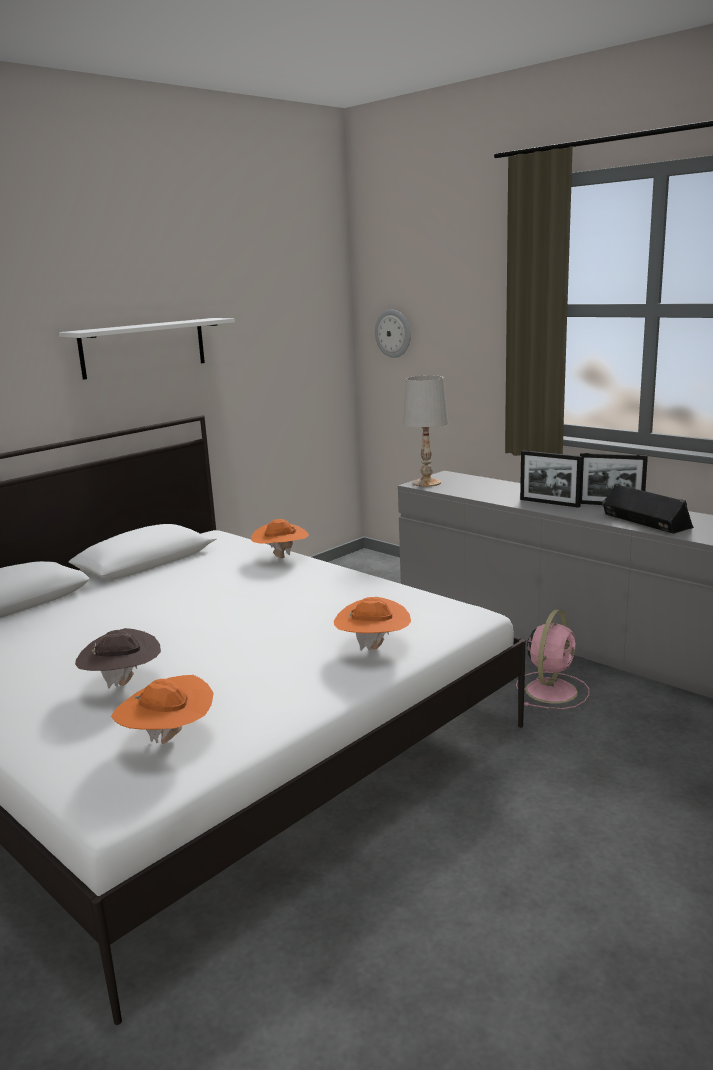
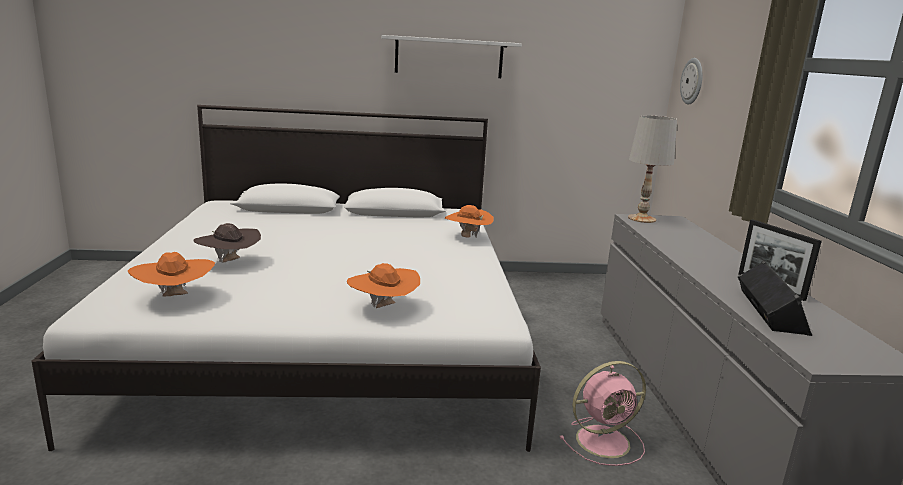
camera: 40 degrees right, 0 degrees up
(549, 503) = (710, 264): picture frame -> none

